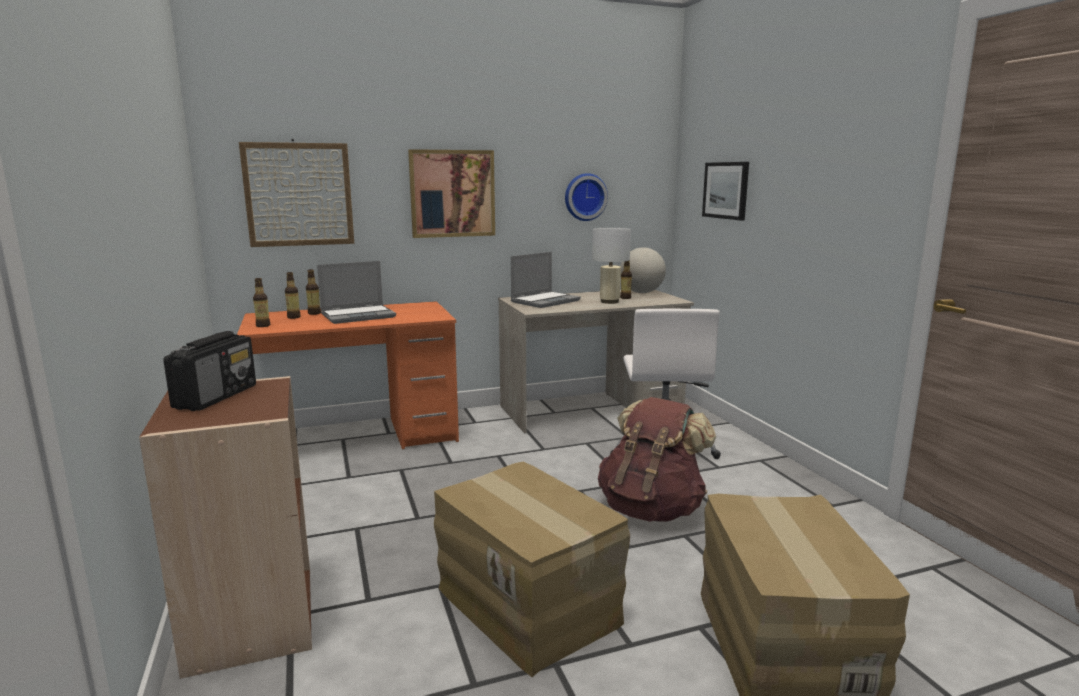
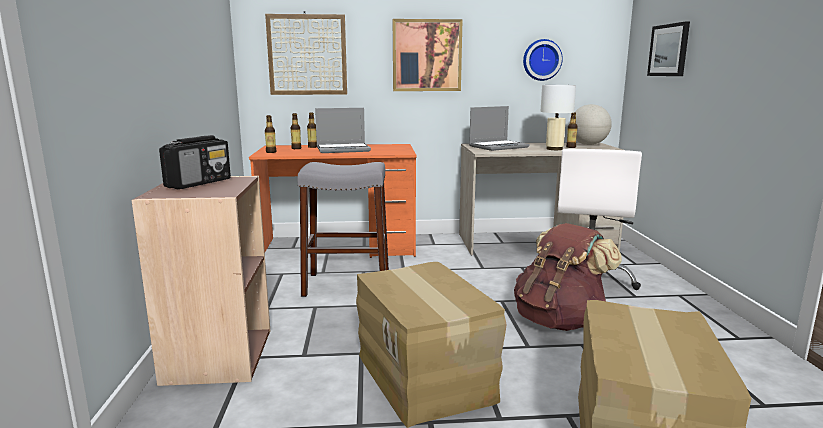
camera: 15 degrees right, 0 degrees up
(386, 491) = (347, 284): none -> grey stool

